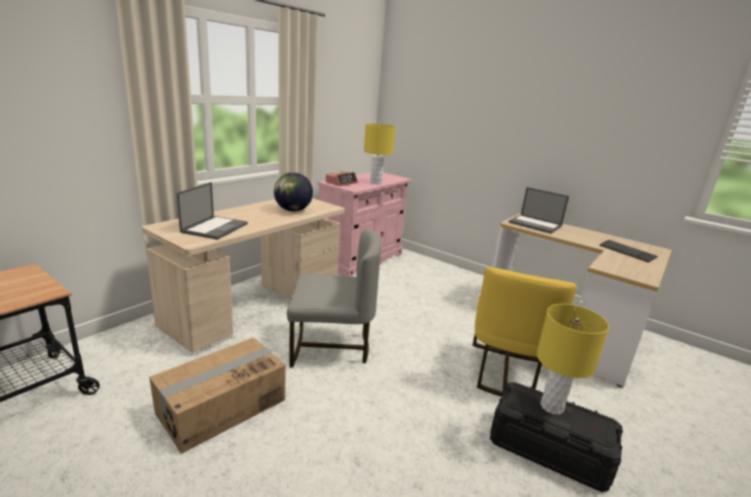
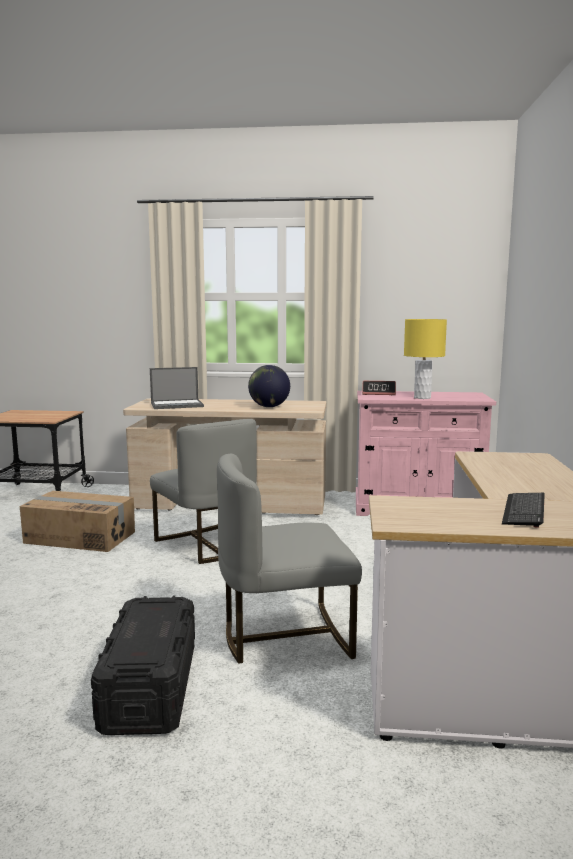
camera: 60 degrees right, 10 degrees down
(505, 372) = (285, 636): yellow chair -> grey chair
(535, 224) = (508, 463): laptop -> none
(551, 407) = (156, 623): yellow table lamp -> none

